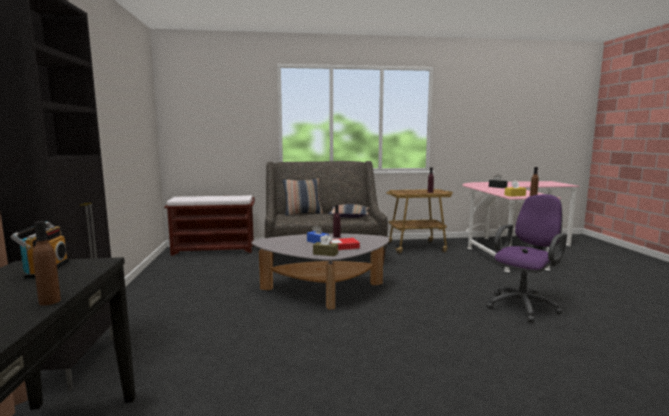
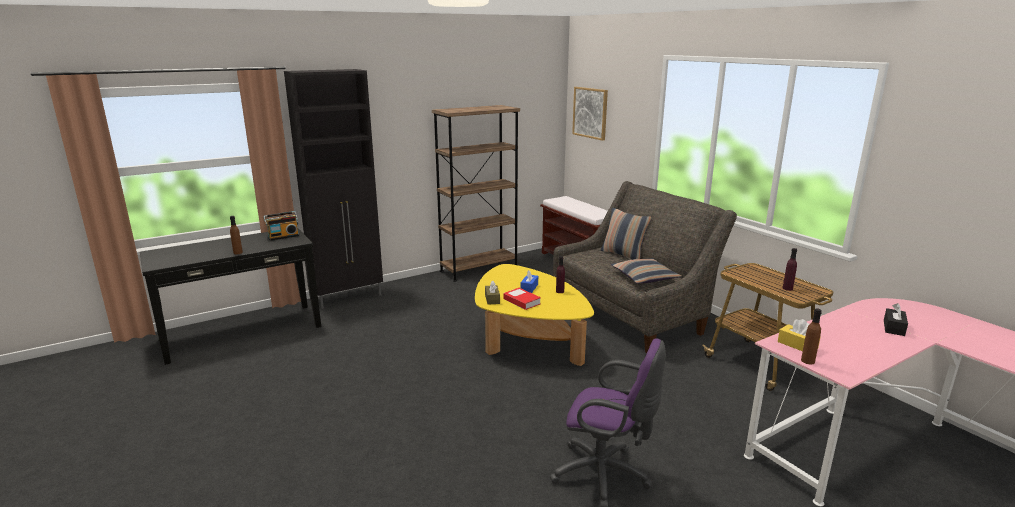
camera: 65 degrees right, 10 degrees up
(151, 281) = (479, 269): none -> brown bookcase
(194, 115) = (590, 113): none -> picture
(323, 291) = (527, 339): grey coffee table -> yellow coffee table

